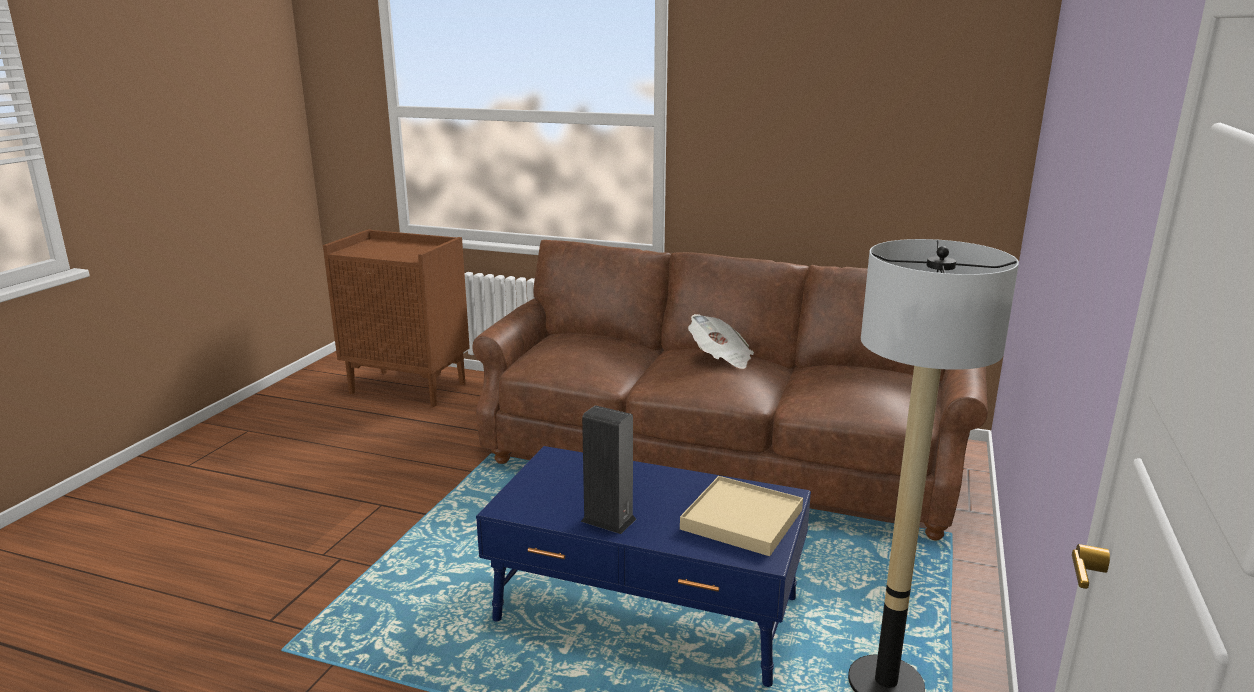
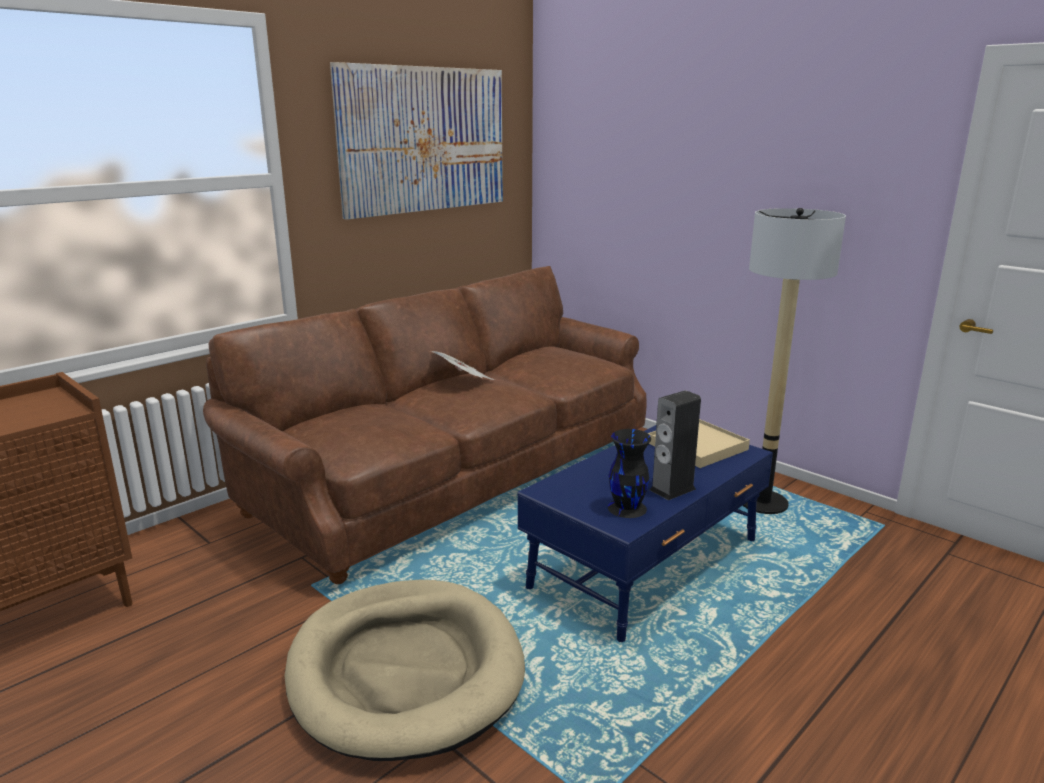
camera: 65 degrees left, 0 degrees up
(407, 523) = (405, 671): none -> beige dog bed
(547, 502) = (627, 507): none -> black vase
(843, 94) = (424, 140): none -> picture

